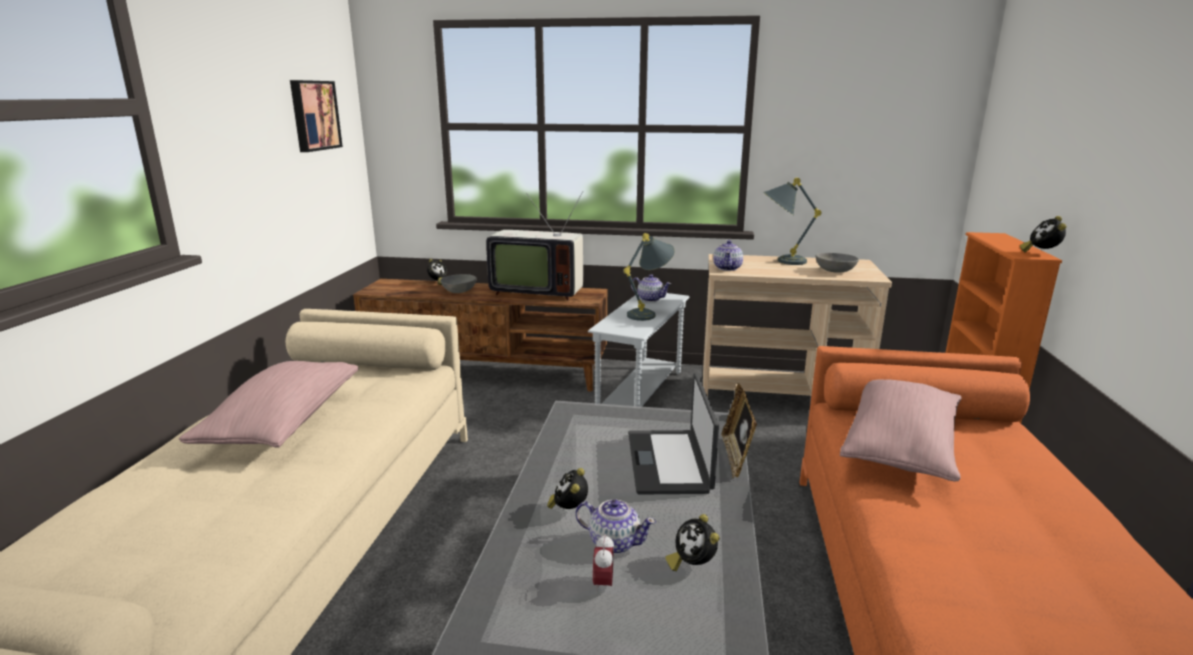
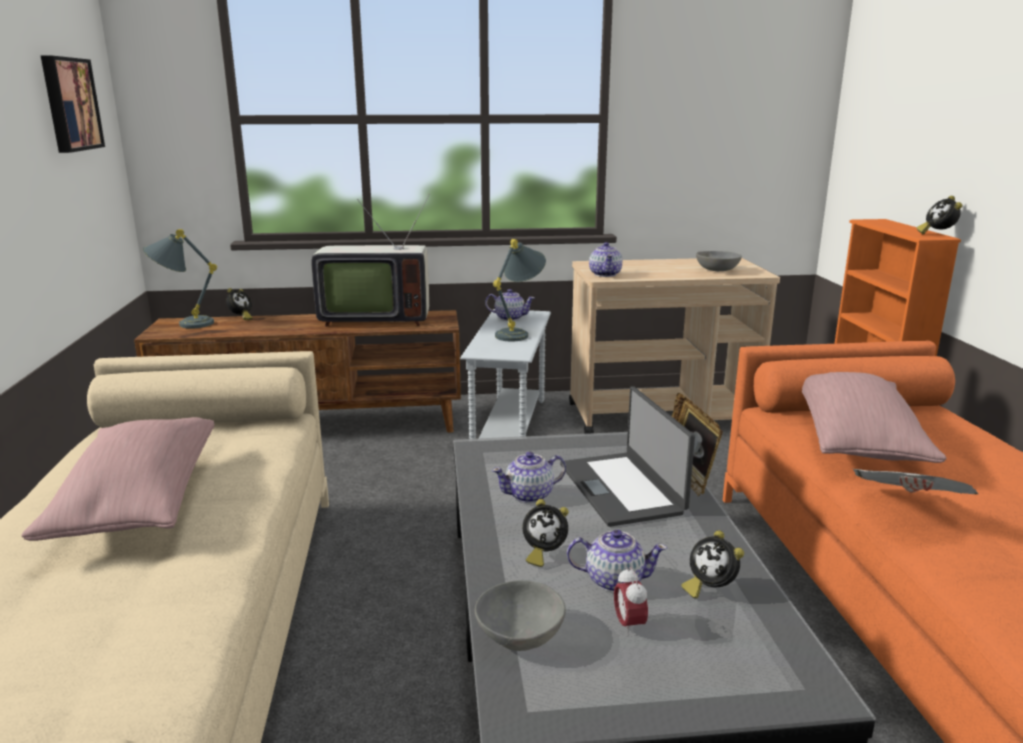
camera: 15 degrees left, 0 degrees up
(458, 291) = (275, 326): grey bowl -> grey bowl (519, 634)
(569, 510) = (543, 554): alarm clock -> alarm clock turned 75 degrees counterclockwise
(588, 457) = (530, 495): none -> teapot
(780, 261) = (654, 264): grey table lamp -> grey table lamp (184, 324)
(902, 522) = (907, 509): none -> newspaper

